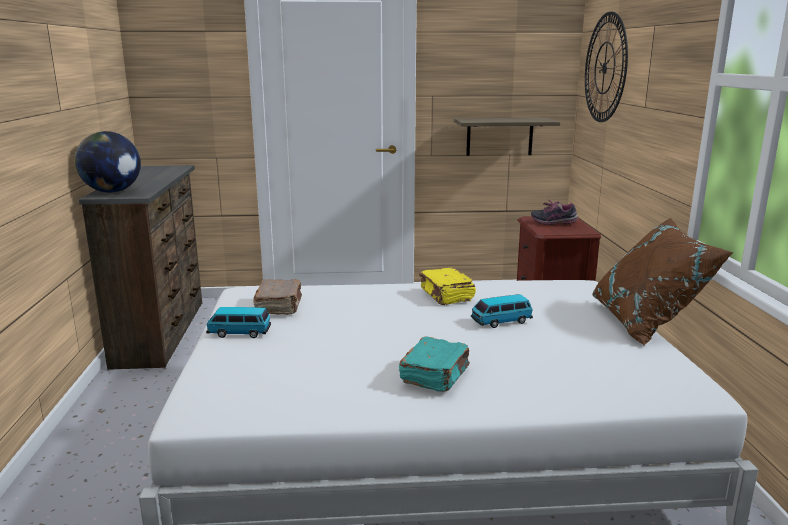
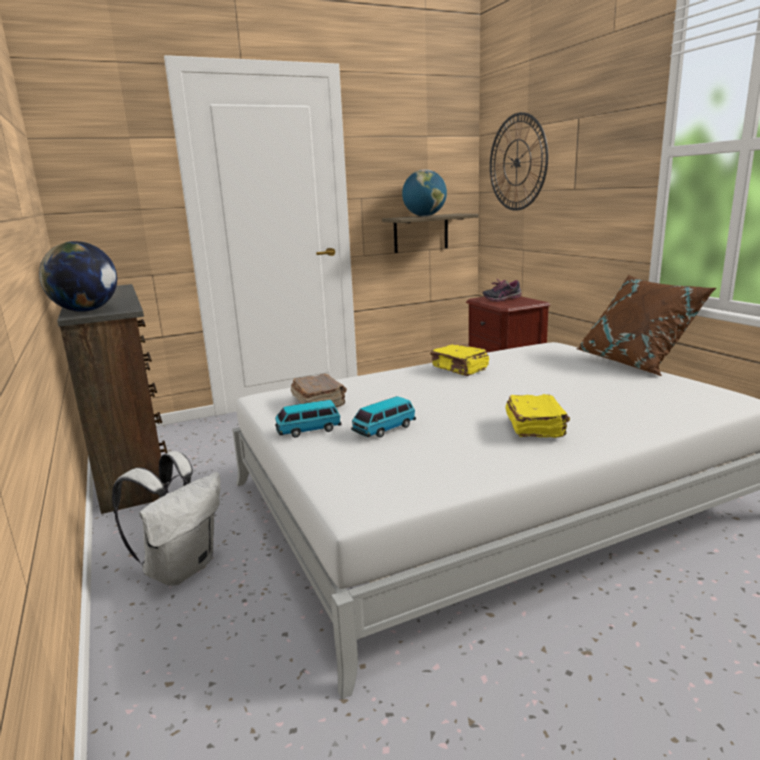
camera: 20 degrees left, 0 degrees up
(124, 432) = (181, 568): none -> white backpack
(435, 376) = (535, 427): turquoise book -> yellow book
(498, 119) = (424, 216): none -> globe
(501, 321) = (531, 379): toy car -> toy car (384, 429)

